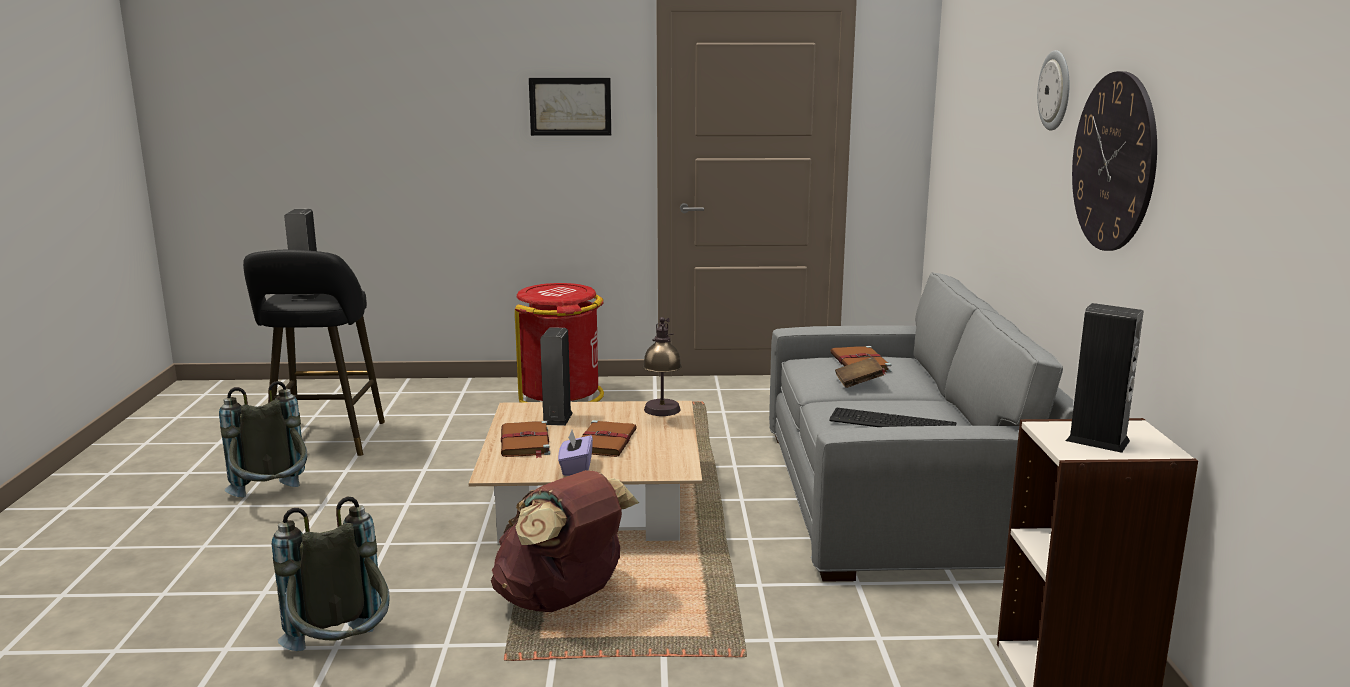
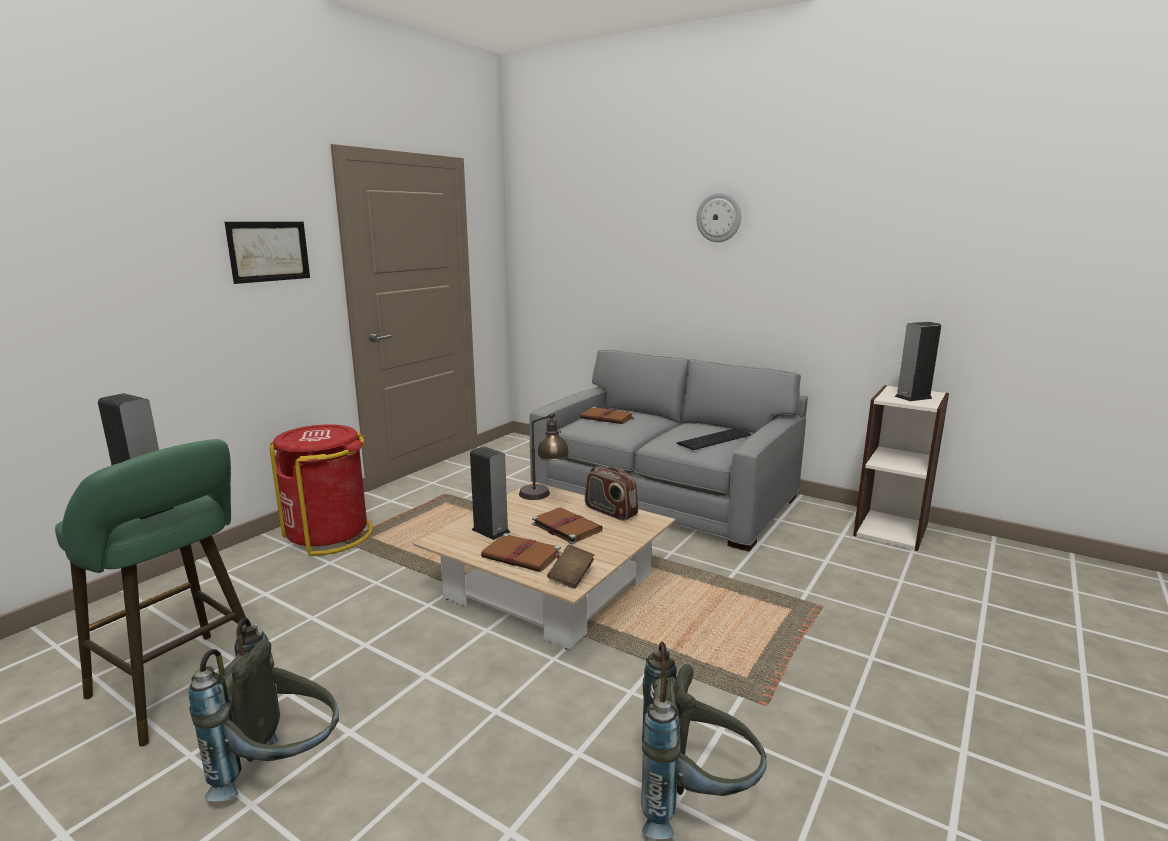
camera: 55 degrees left, 0 degrees up
(324, 442) = (184, 688): black stool -> green stool
(563, 600) = (692, 649): brown backpack -> none
(576, 468) = (602, 551): purple tissue box -> none
(671, 449) = (610, 512): none -> radio
(858, 383) = (638, 427): brown book -> brown book (571, 577)
(1113, 162) = (807, 253): wall clock -> none

